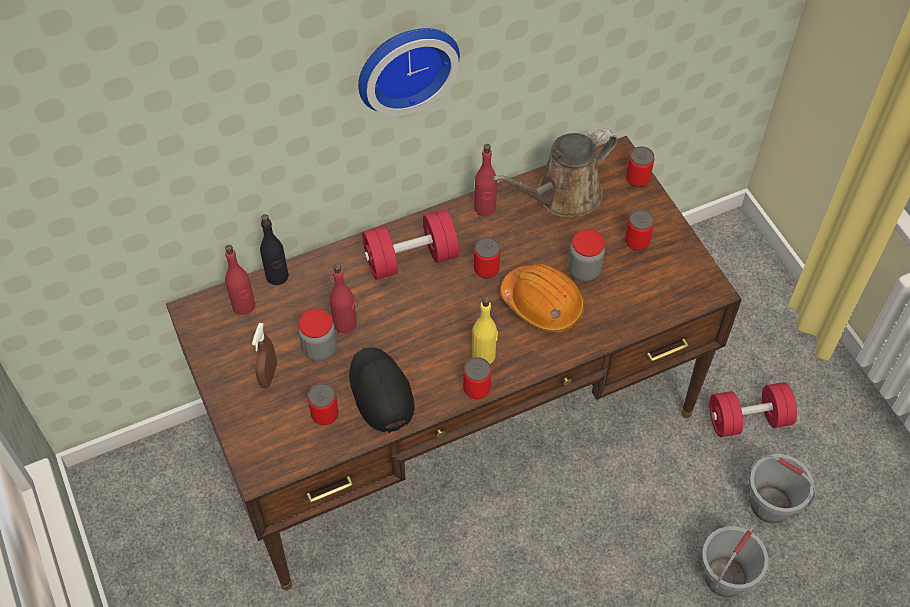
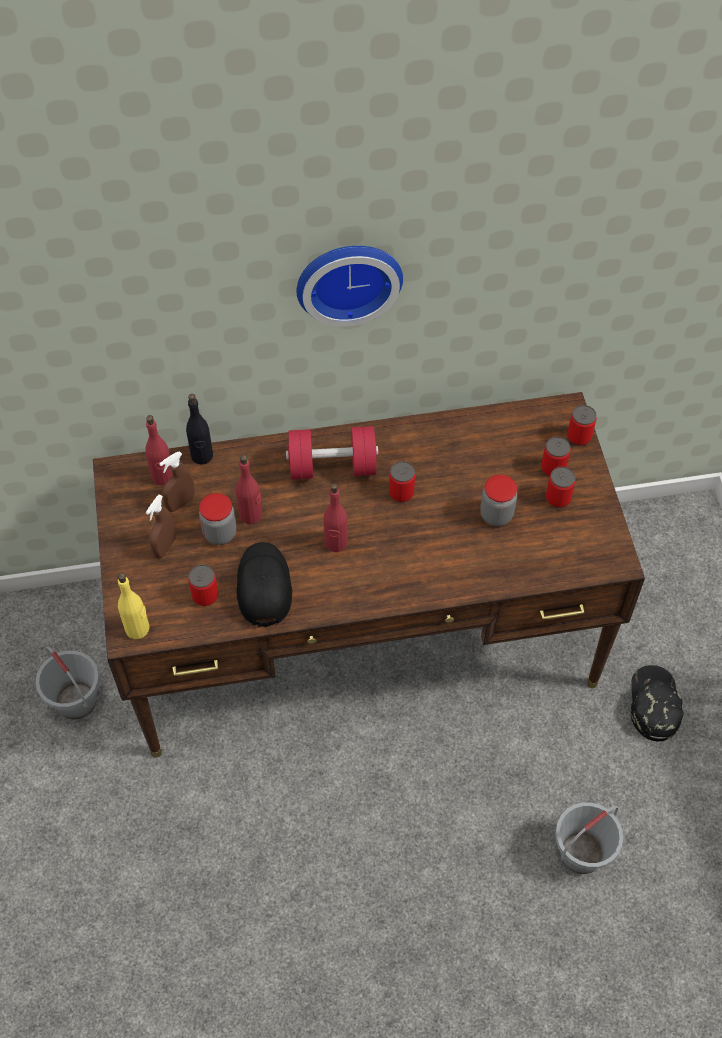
camera: 15 degrees right, 0 degrees up
(270, 328) = (180, 503): none -> brown spray bottle
(476, 388) = (355, 605): can -> can (553, 468)
(484, 355) = (372, 575): yellow bottle -> yellow bottle (137, 629)
(485, 208) = (419, 433): red bottle -> red bottle (336, 543)
(542, 304) = (445, 539): orange hard hat -> none
(563, 196) = (499, 438): brown watering can -> none
(748, 419) = (653, 704): red dumbbell -> black cap
(770, 504) = (649, 793): grey bucket -> grey bucket (76, 701)

